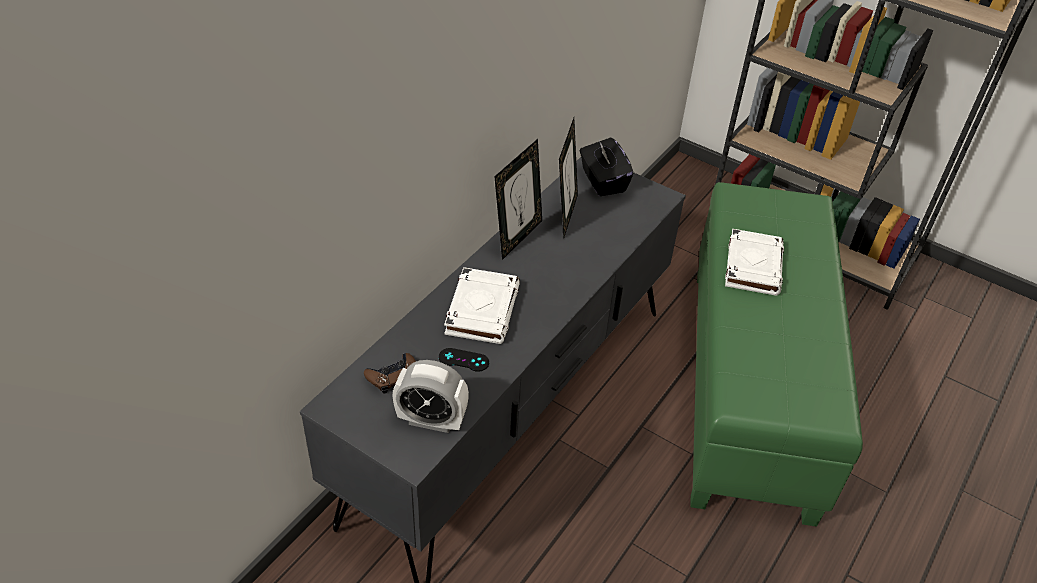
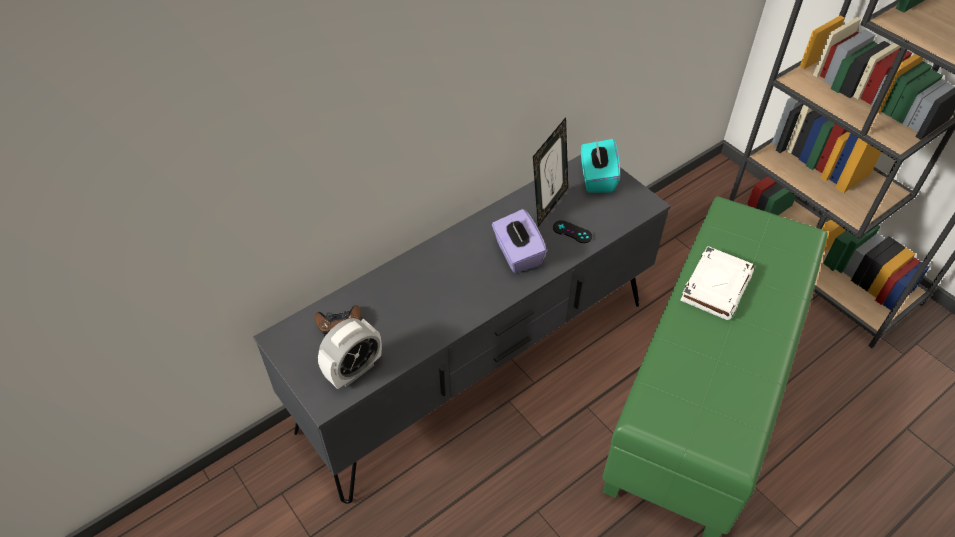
camera: 20 degrees right, 5 degrees up
(431, 420) = (354, 370): alarm clock -> alarm clock turned 75 degrees counterclockwise
(463, 360) = (403, 322): black game controller -> black game controller (572, 232)
(482, 309) = (438, 278): white book -> none
(517, 237) = (497, 217): picture frame -> none
(554, 269) = (517, 254): none -> purple tissue box
(603, 181) = (597, 178): black tissue box -> turquoise tissue box

